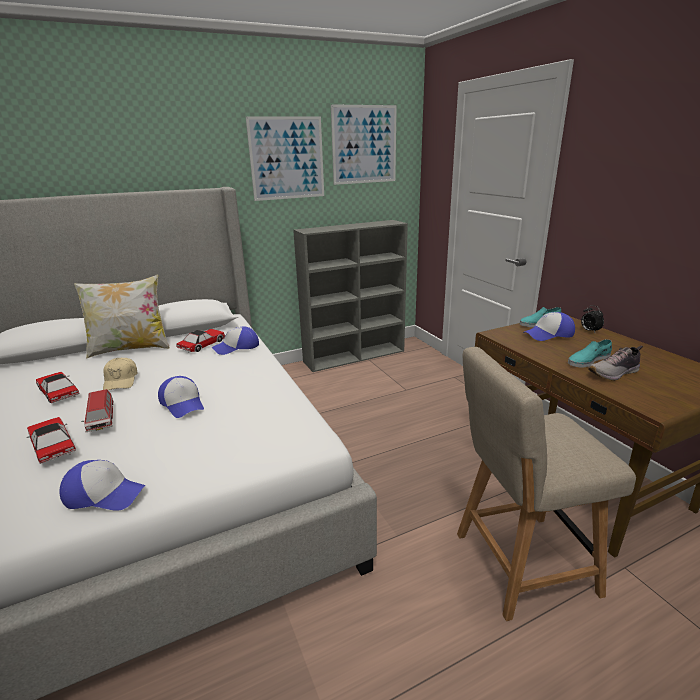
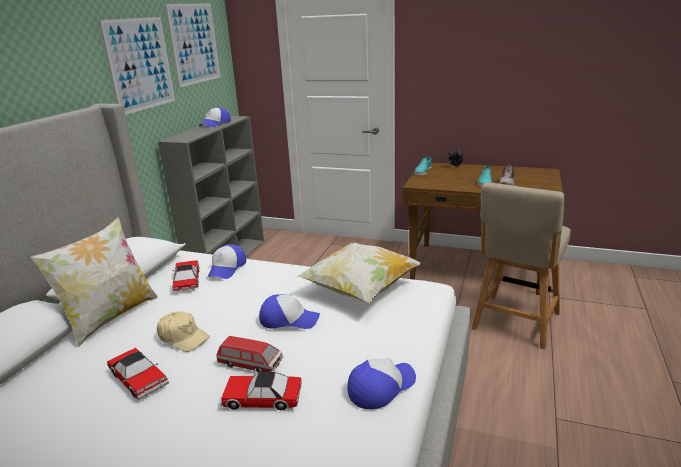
camera: 45 degrees left, 0 degrees up
(58, 392) = (139, 379): toy car -> toy car turned 135 degrees counterclockwise
(268, 410) = (360, 290): none -> pillow
(549, 334) = (441, 175): cap -> cap (215, 124)

